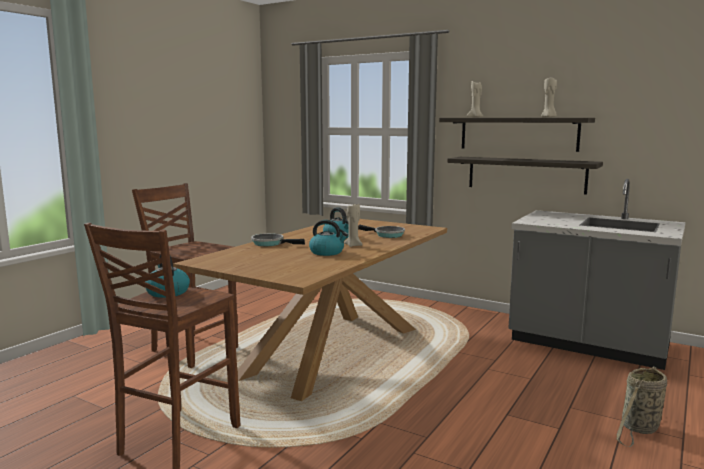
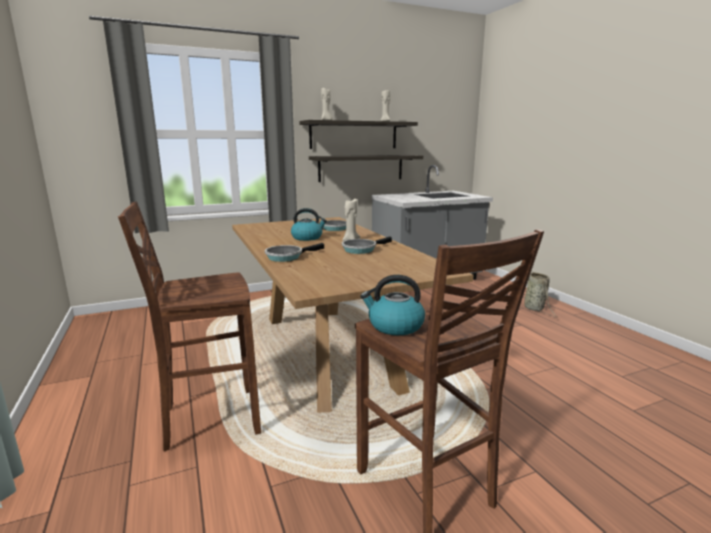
camera: 55 degrees left, 5 degrees up
(327, 252) = (361, 249): kettle -> frying pan

